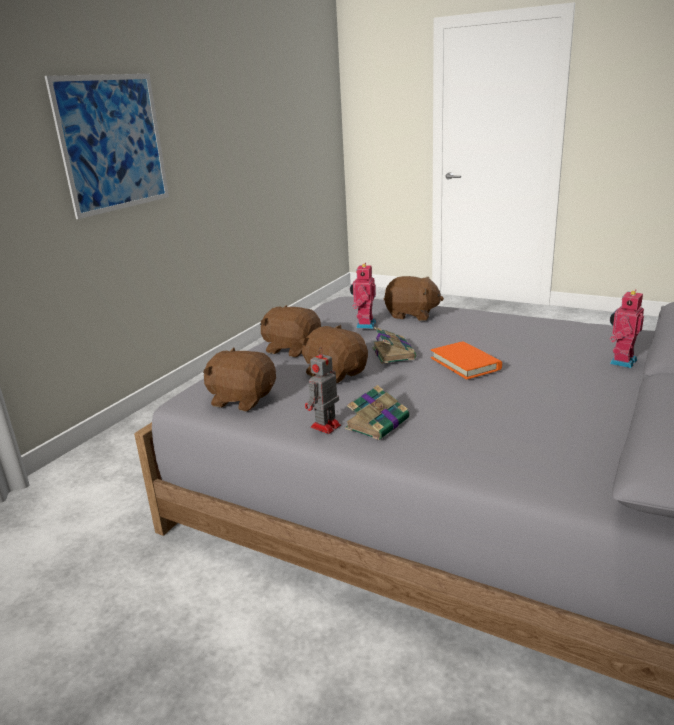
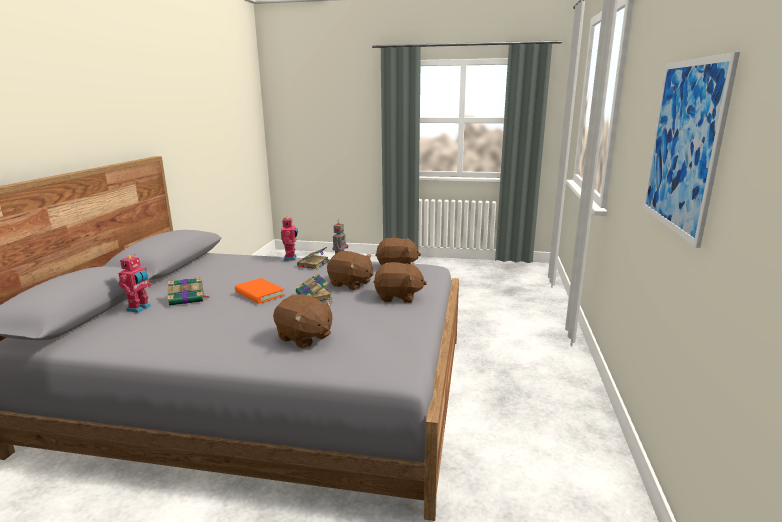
camera: 160 degrees right, 5 degrees down
(364, 325) = (347, 313): toy robot -> toy robot (291, 258)
(411, 315) = (304, 338): brown plush toy -> brown plush toy turned 135 degrees counterclockwise
(566, 370) = (188, 299): none -> book

